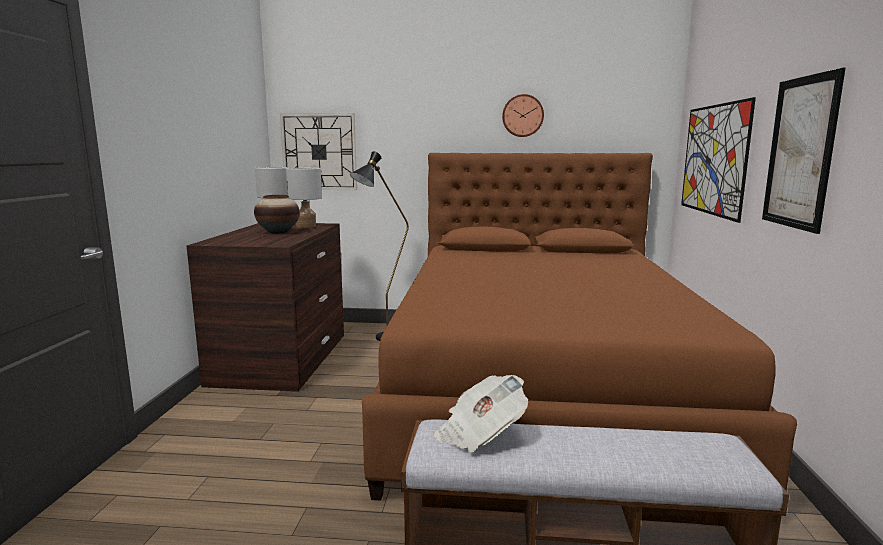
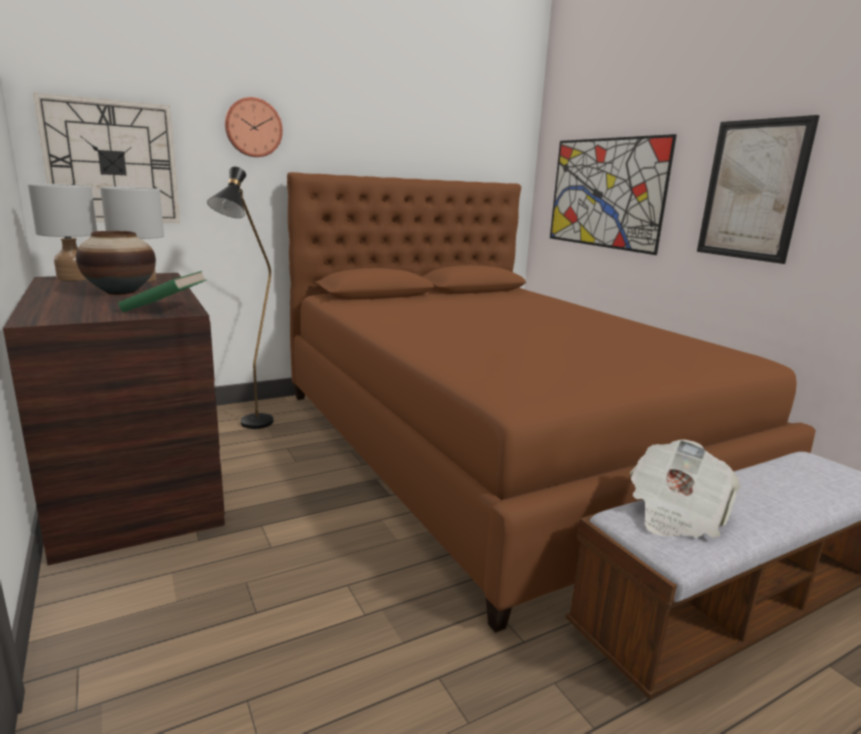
camera: 35 degrees left, 5 degrees up
(275, 242) = (165, 309): none -> green book
(522, 116) = (394, 132): wall clock -> wall clock (253, 127)

